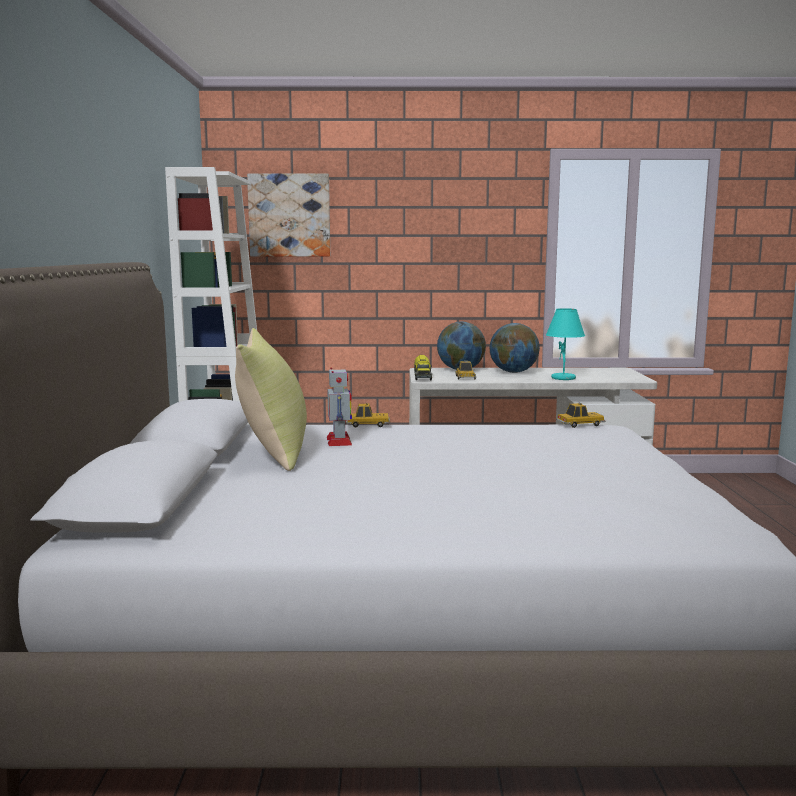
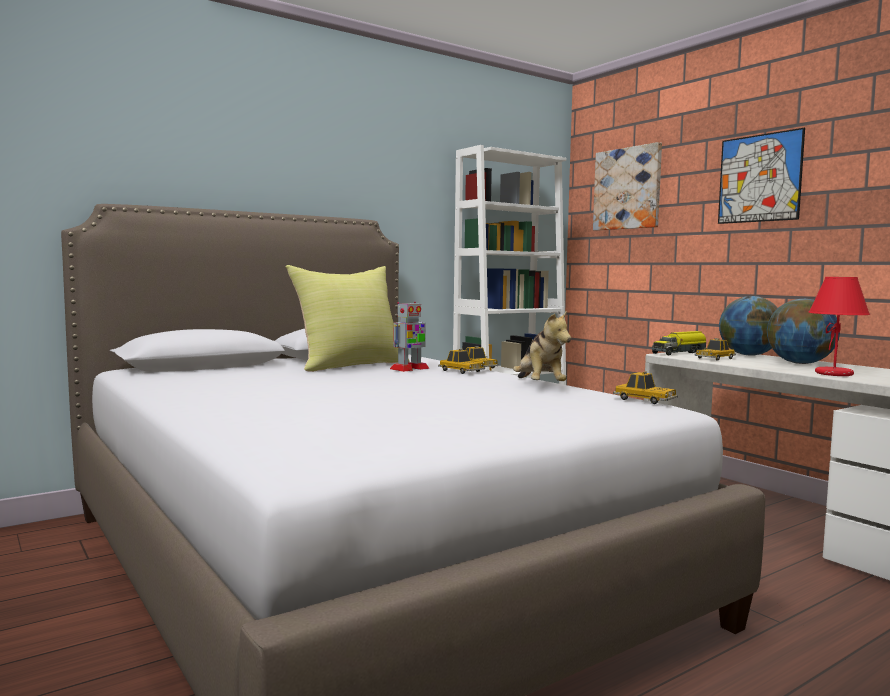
camera: 55 degrees right, 5 degrees down
(382, 432) = (461, 371): none -> toy car
(431, 219) = (759, 178): none -> picture
(489, 430) = (539, 386): none -> plush toy
(564, 378) = (834, 374): turquoise table lamp -> red table lamp

